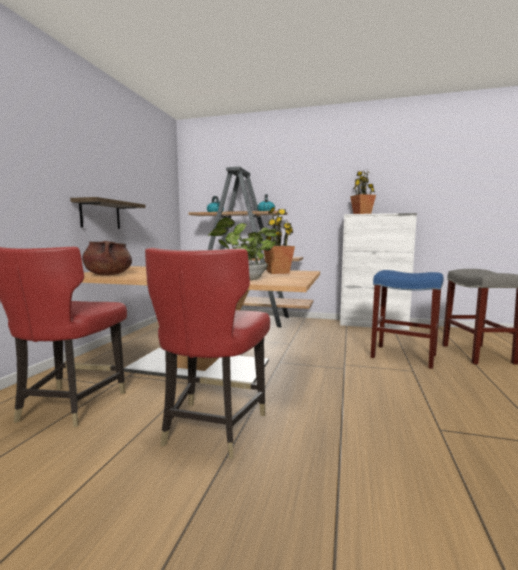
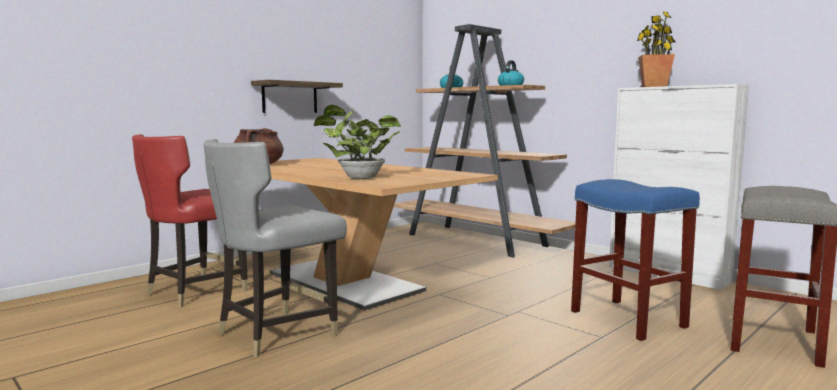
camera: 30 degrees right, 0 degrees up
(212, 427) = (276, 333): red chair -> grey chair
(277, 272) = (432, 173): potted plant -> none

